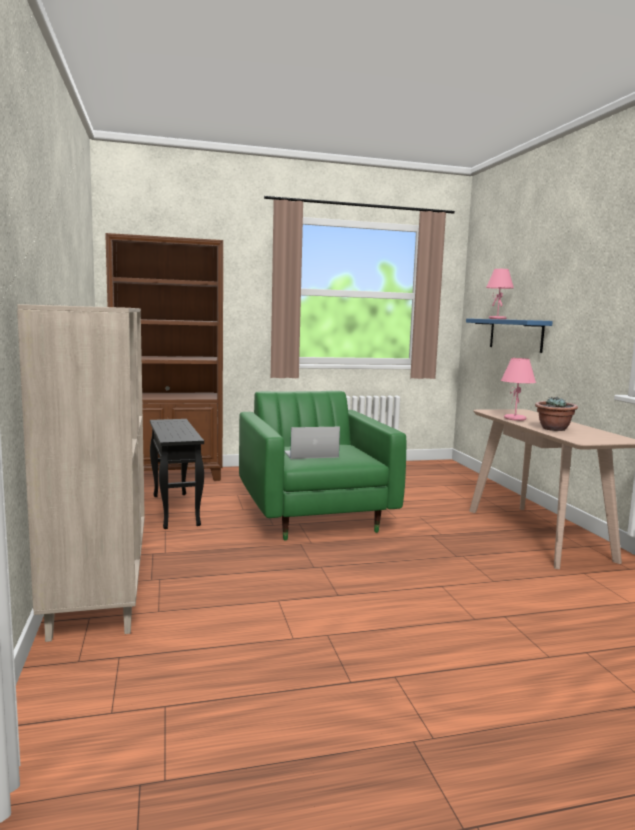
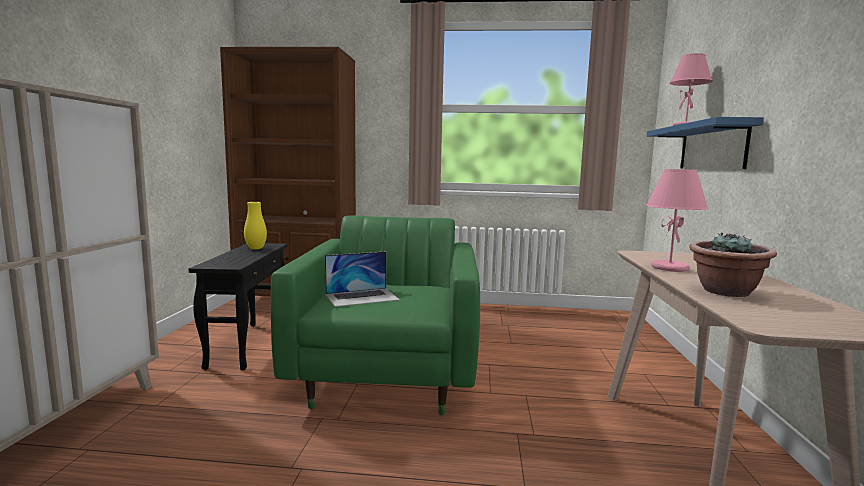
camera: 20 degrees right, 0 degrees up
(172, 424) = (256, 248): none -> yellow vase
(310, 454) = (362, 297): laptop -> laptop turned 150 degrees clockwise

